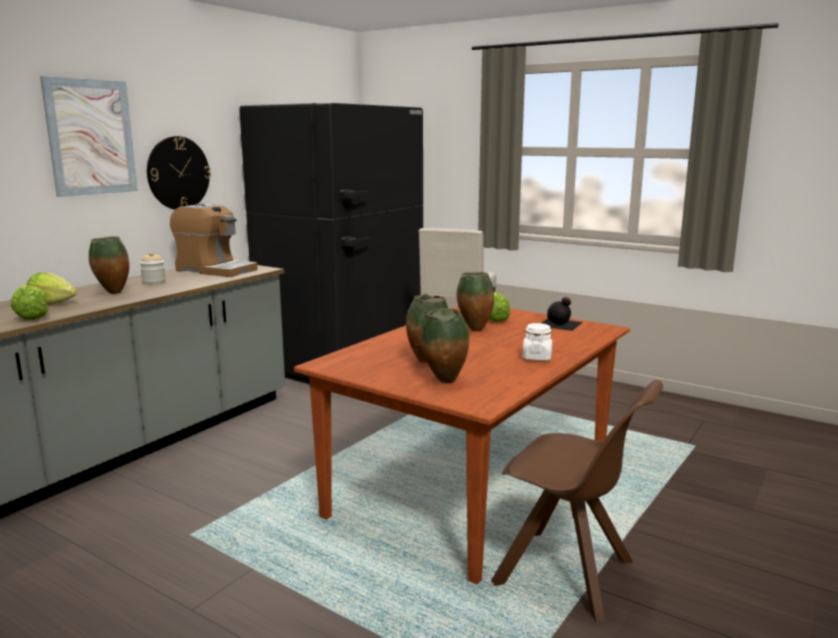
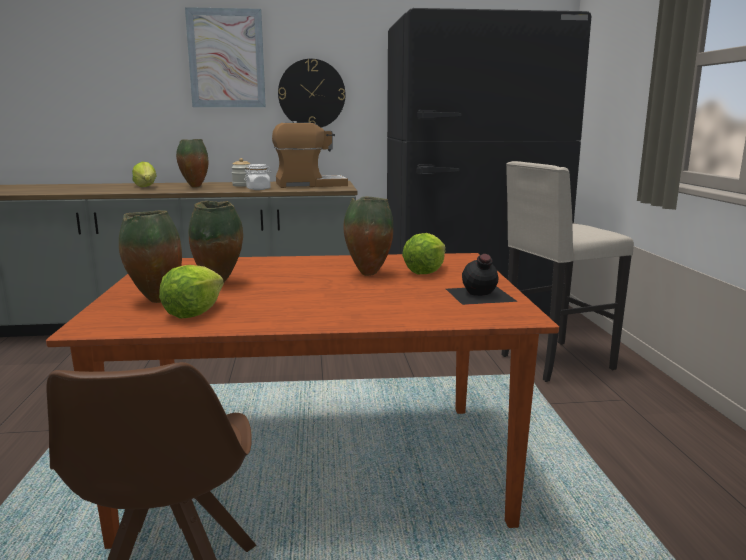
camera: 50 degrees right, 0 degrees up
(31, 317) = (105, 190): lettuce -> lettuce (194, 312)
(215, 270) = (309, 185): coffee machine -> coffee machine turned 90 degrees counterclockwise
(537, 357) = (307, 312): white jar -> white jar (258, 189)

